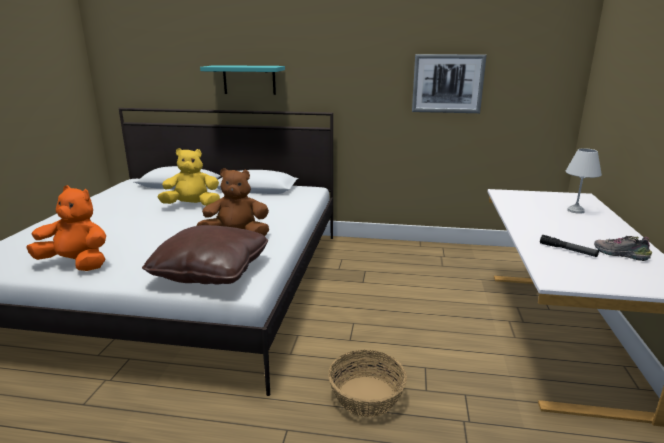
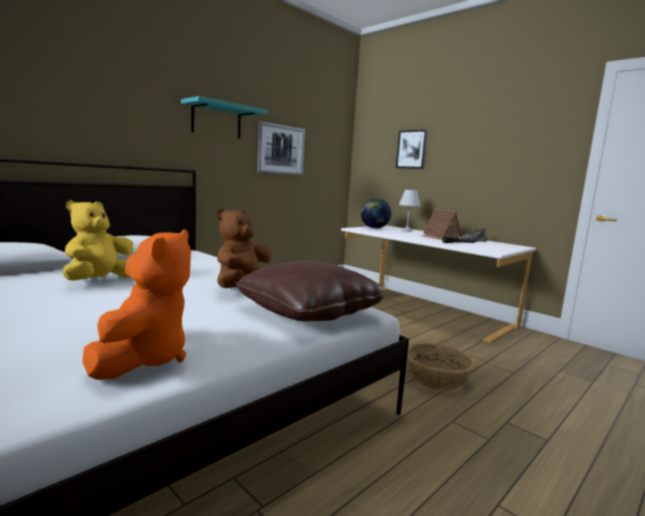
camera: 55 degrees left, 10 degrees down
(77, 264) = (143, 358): orange plush toy -> orange plush toy turned 135 degrees clockwise
(249, 80) = (90, 125): turquoise shelf -> turquoise shelf (216, 120)
(539, 196) = (374, 228): none -> globe
(579, 234) = (440, 238): none -> toy house
(633, 80) = (412, 149): none -> picture

